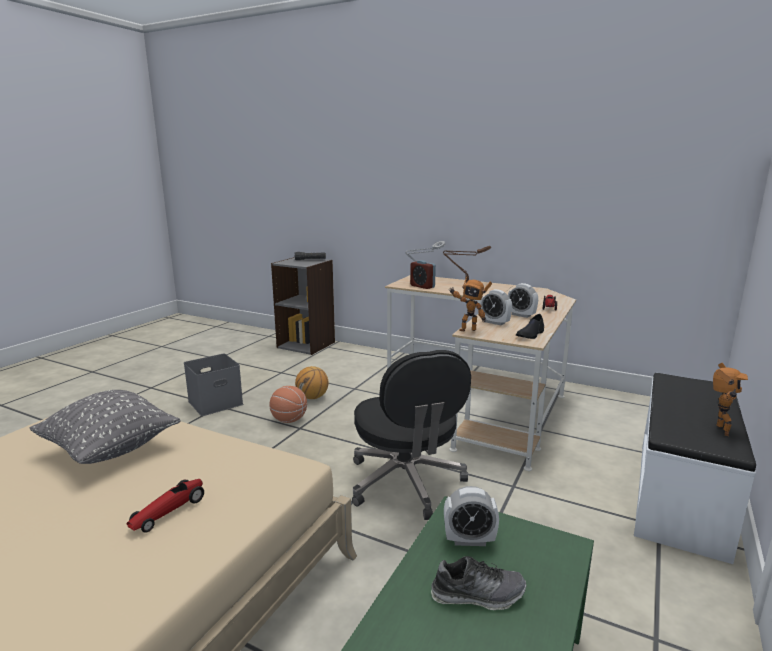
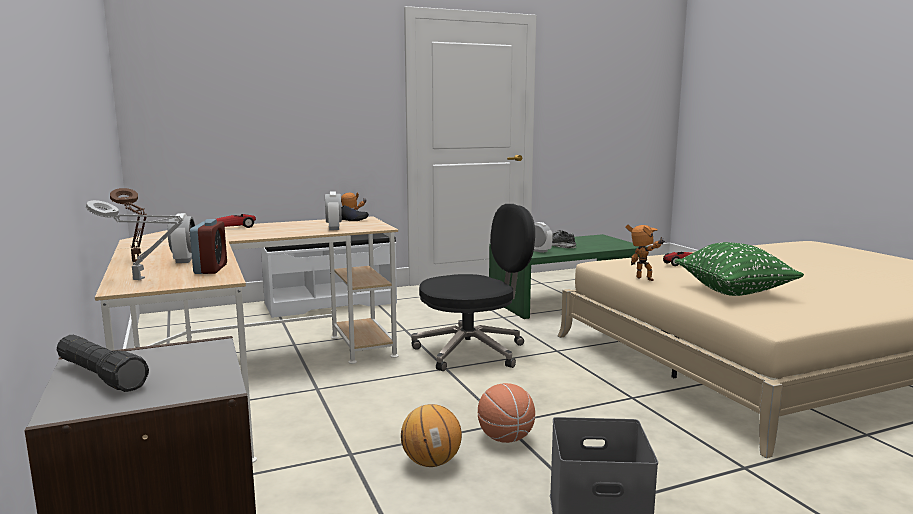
camera: 140 degrees left, 5 degrees down
(110, 450) = (734, 291): grey pillow -> green pillow
(406, 483) = (472, 351): black office chair -> black office chair turned 45 degrees clockwise
(467, 330) = (376, 228): toy robot -> toy robot (643, 279)
(521, 315) = (288, 228): alarm clock -> alarm clock (184, 260)

